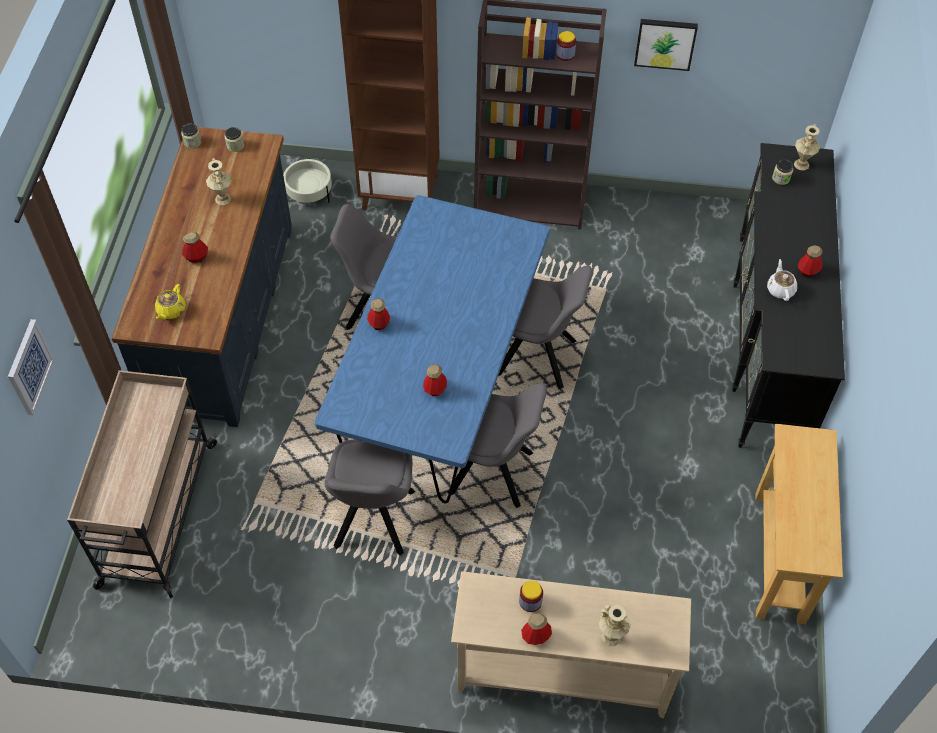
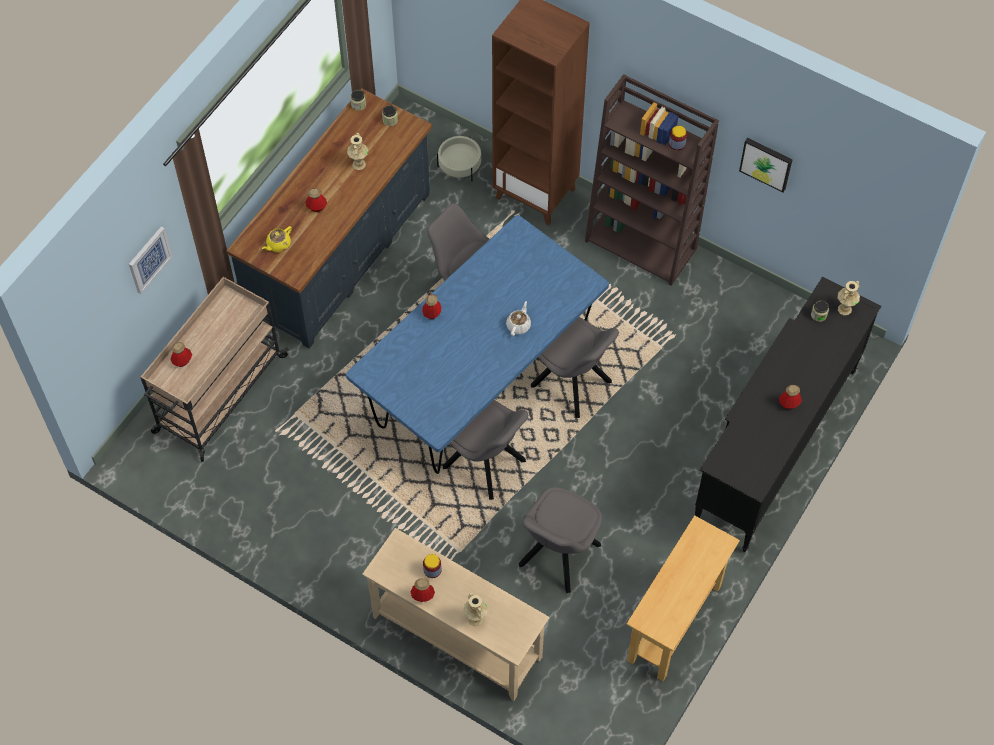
camera: 25 degrees right, 5 degrees up
(373, 519) = (376, 463): grey chair -> grey chair (558, 555)
(435, 389) = (447, 383): bottle -> bottle (182, 361)
(780, 289) = (756, 410): white teapot -> white teapot (518, 325)

